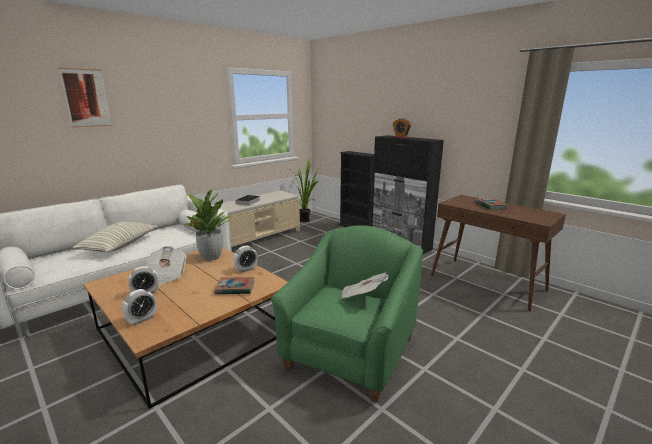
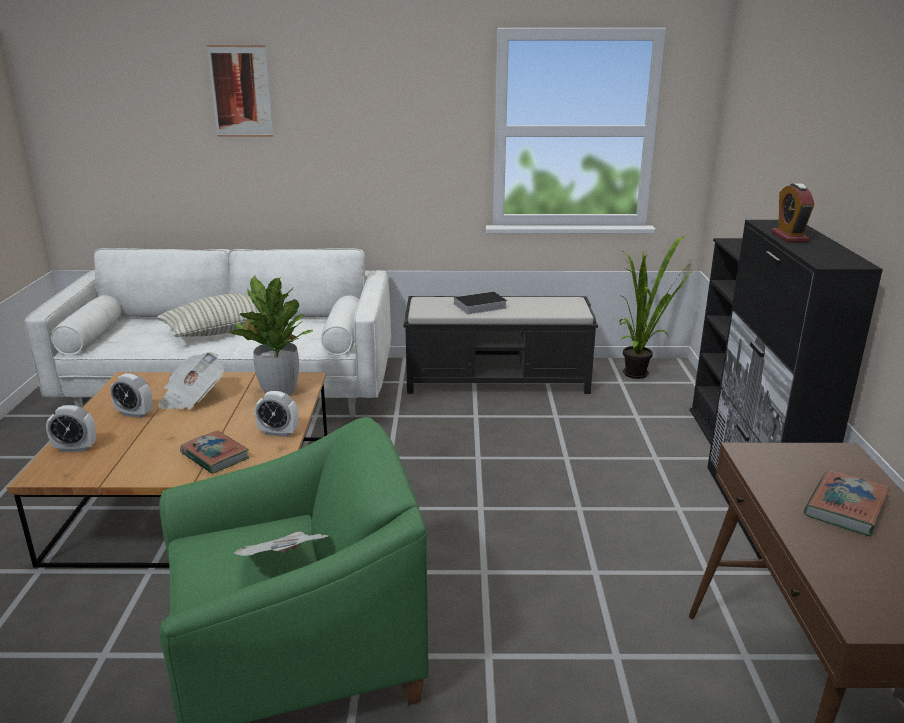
camera: 45 degrees right, 5 degrees up
(258, 237) = (498, 380): beige bench -> black bench

